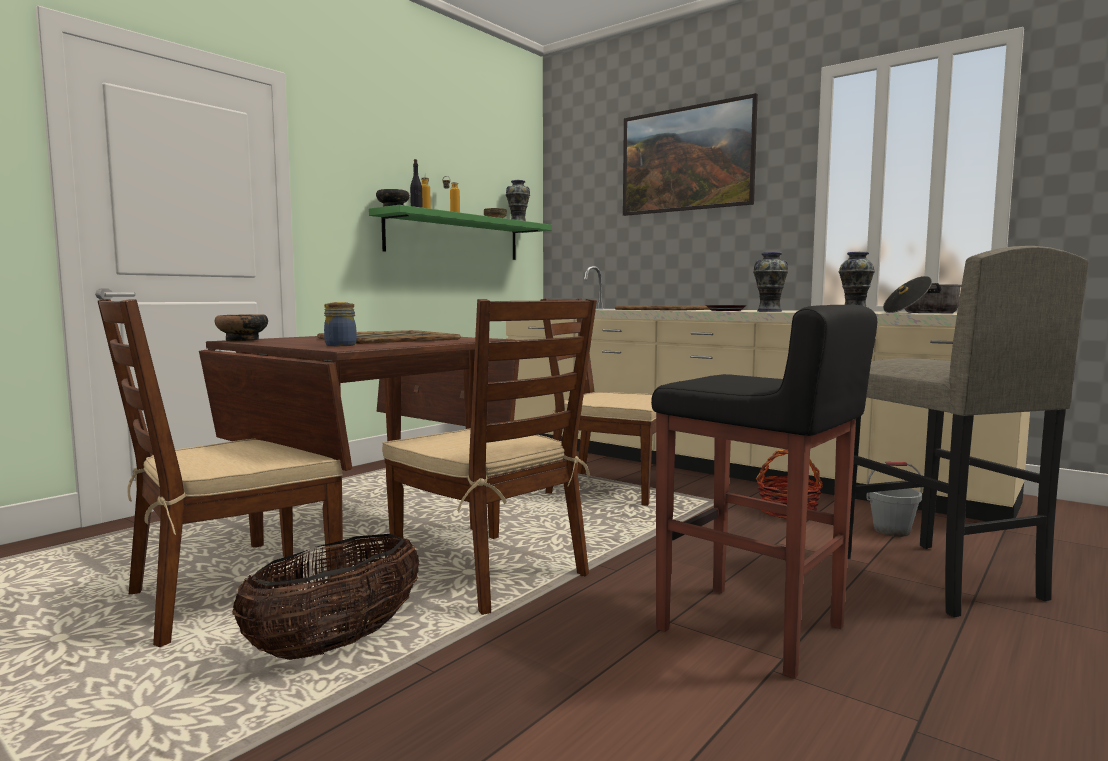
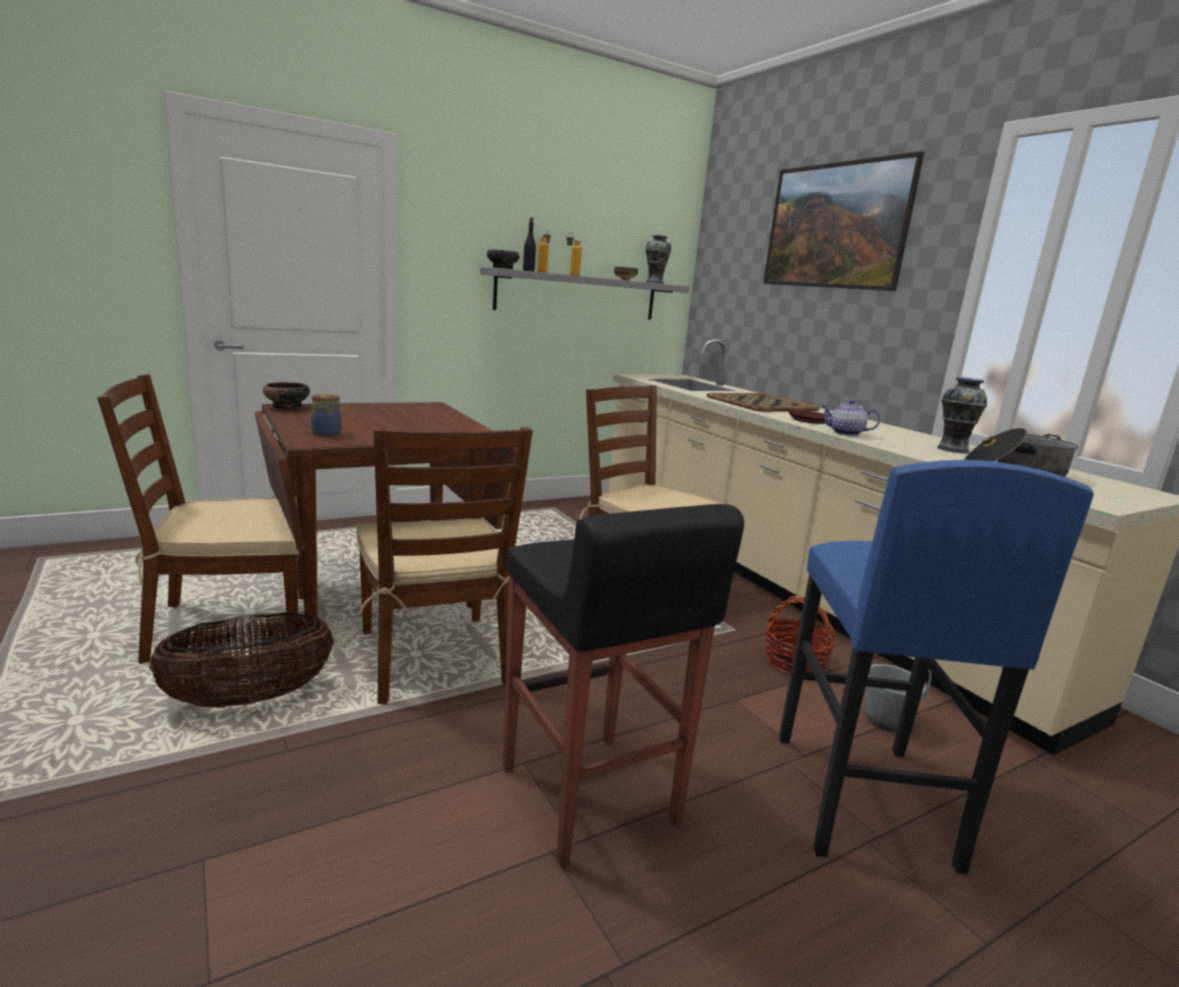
camera: 20 degrees right, 10 degrees up
(389, 339) = (405, 421): tray -> none
(454, 237) = (578, 295): green shelf -> grey shelf
(769, 311) = (845, 433): vase -> teapot
(936, 578) = (860, 798): grey stool -> blue stool

